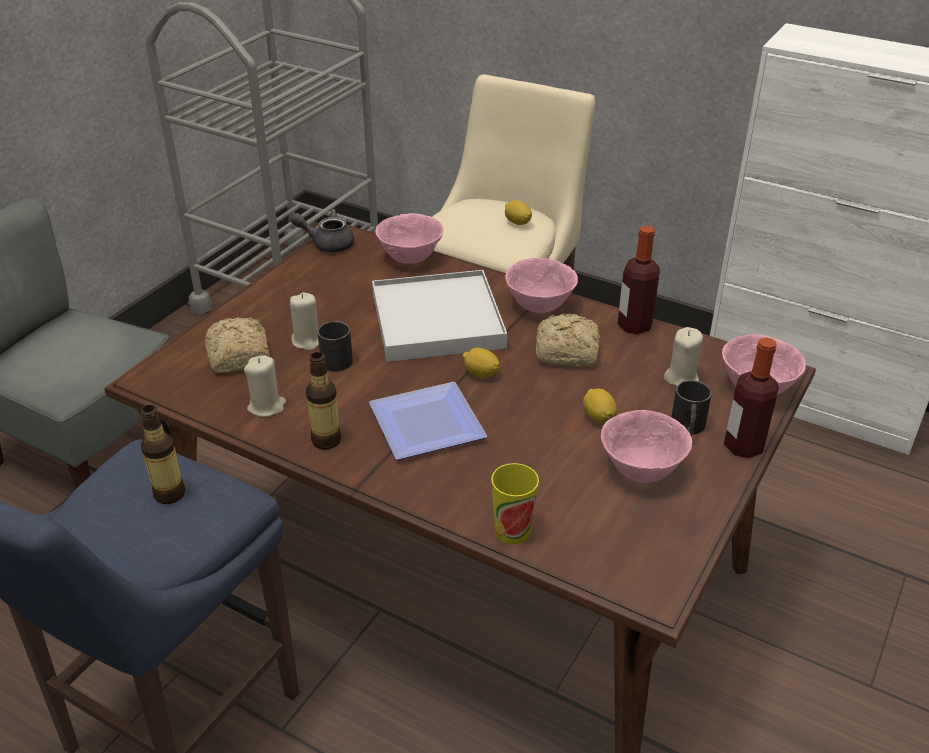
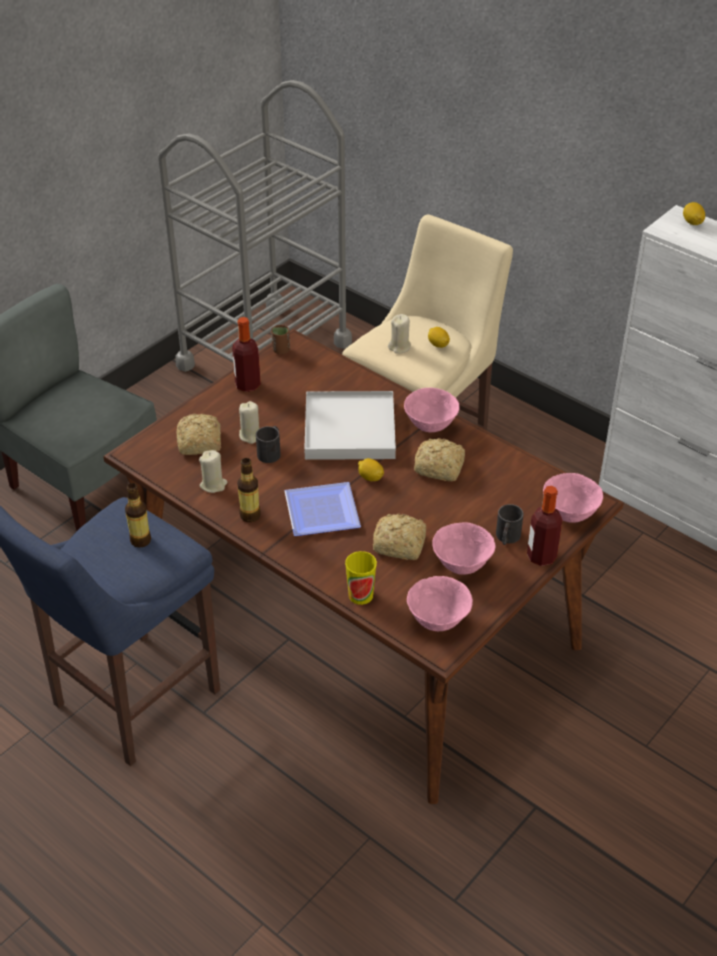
camera: 10 degrees right, 5 degrees up
(327, 243) = (281, 350): grey teapot -> brown cup
(411, 258) = (343, 371): pink bowl -> pink bowl (438, 621)
(548, 454) = (401, 545): none -> bread
(598, 417) = (445, 522): lemon -> lemon (692, 222)
(634, 326) = (498, 451): bottle -> bottle (247, 385)
(681, 378) = (517, 498): beige candle -> beige candle (399, 347)

